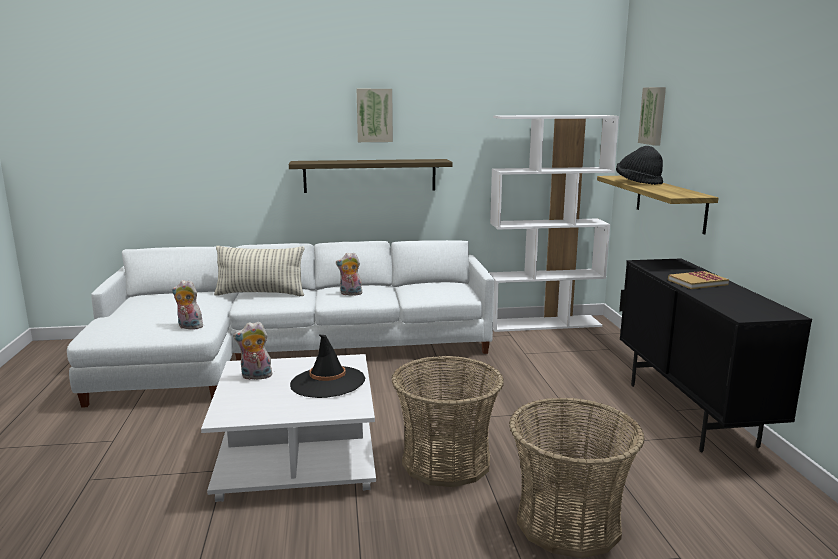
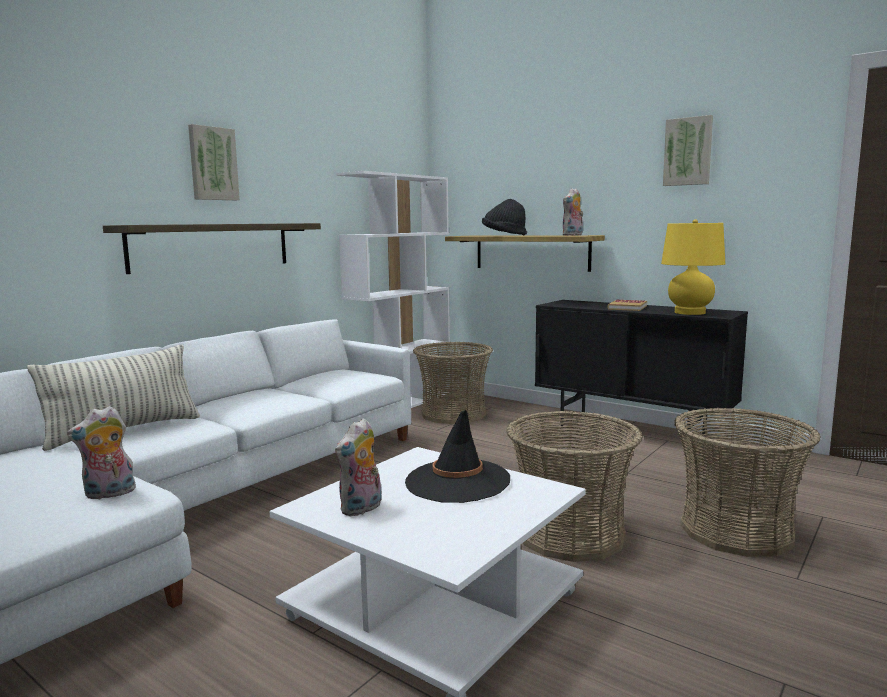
camera: 45 degrees left, 5 degrees down
(350, 294) = (258, 401): plush toy -> plush toy (573, 235)
(565, 345) = (453, 414): none -> basket
(653, 116) = (491, 174): picture -> picture (688, 151)
(731, 304) = (690, 312): none -> yellow table lamp

